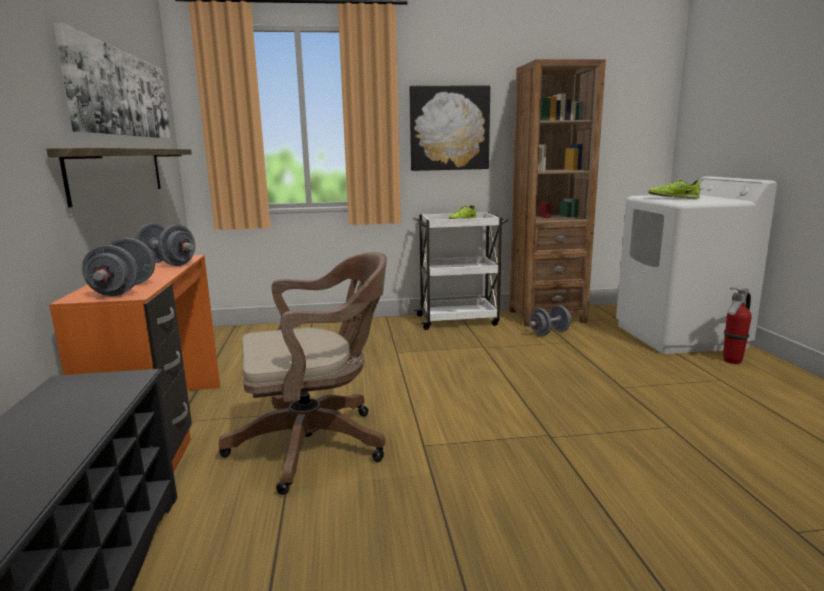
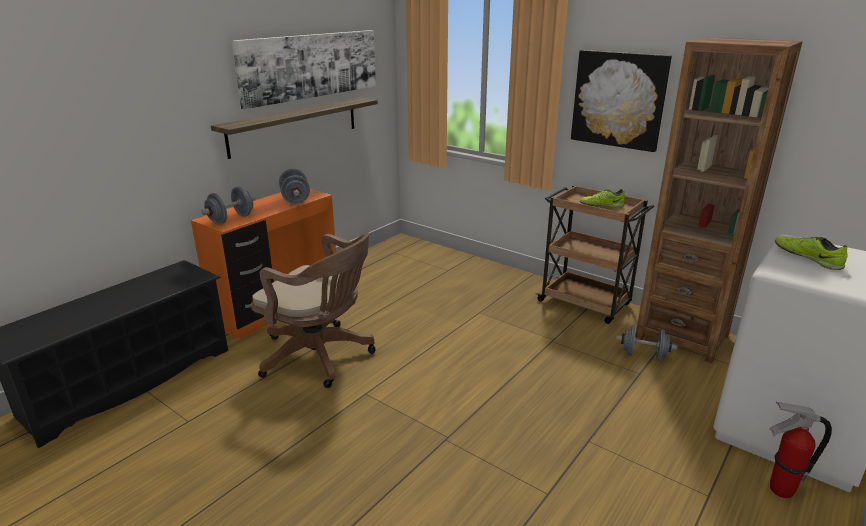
camera: 45 degrees right, 10 degrees up
(458, 320) = (585, 303): white cart -> brown cart

